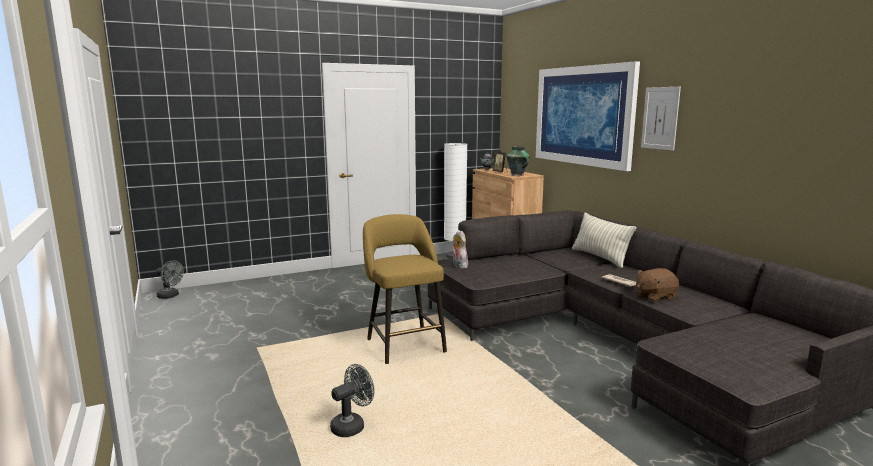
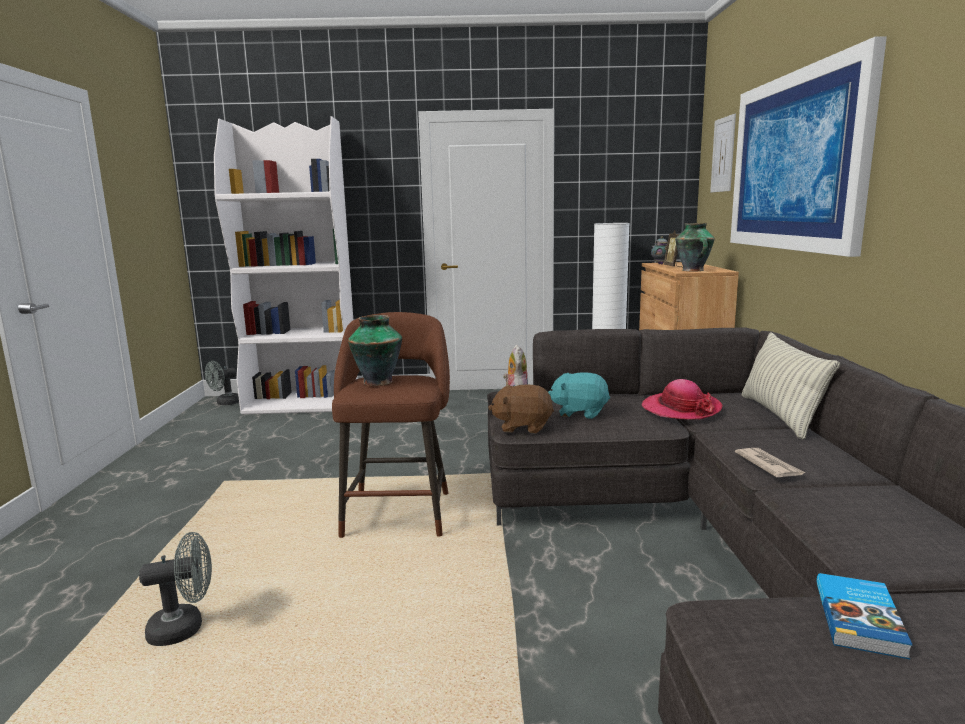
camera: 25 degrees right, 0 degrees up
(170, 296) = (225, 403): grey fan -> grey fan turned 90 degrees clockwise
(242, 288) = (303, 403): none -> white bookcase
(396, 261) = (376, 382): none -> vase
(404, 344) = (398, 511): yellow stool -> brown stool
(502, 267) = (579, 412): none -> turquoise plush toy
(550, 259) = (681, 409): none -> hat
(654, 296) = (814, 507): brown plush toy -> brown plush toy (522, 427)
(660, 118) = (915, 144): picture -> picture (723, 155)
(707, 332) = (861, 619): none -> book

